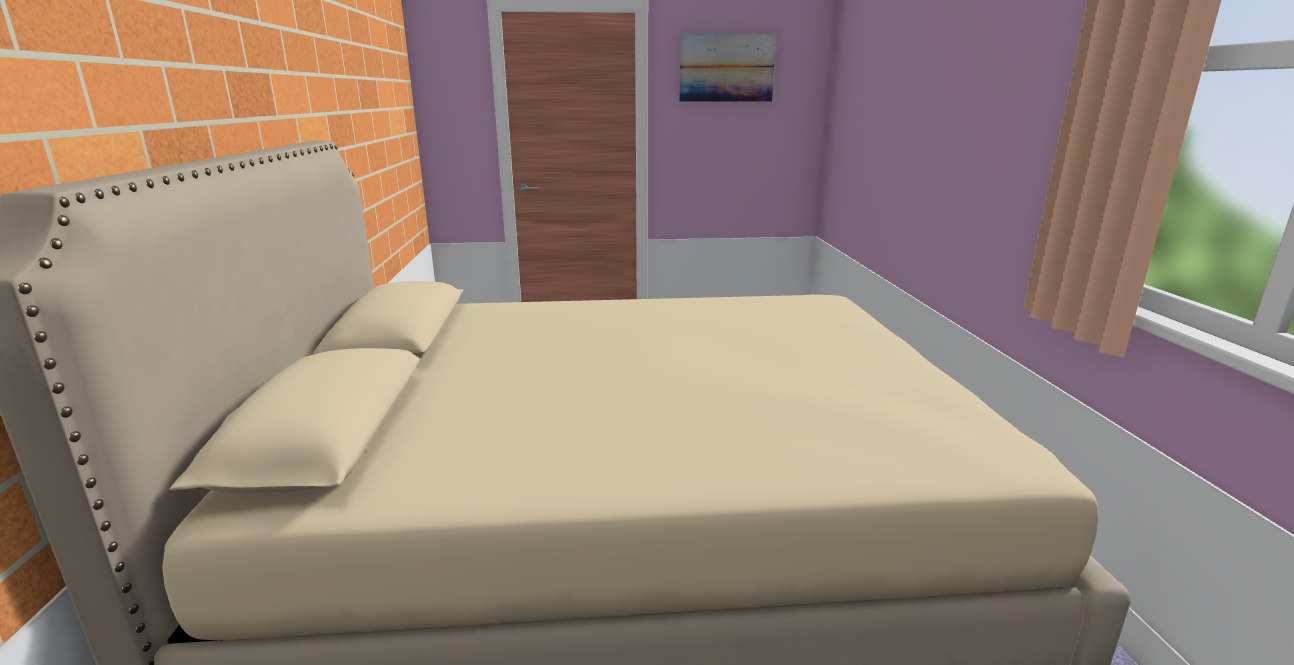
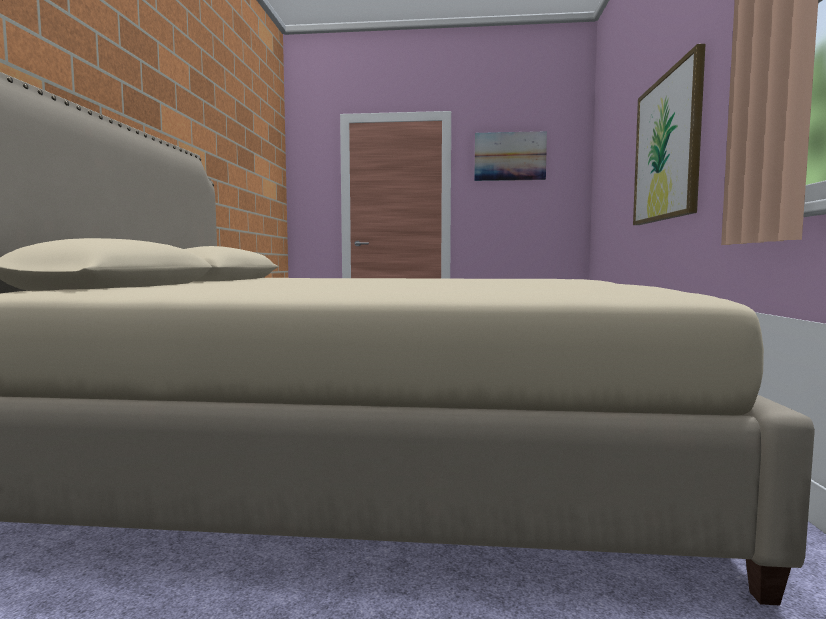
camera: 10 degrees right, 15 degrees down
(951, 129) = (667, 148): none -> picture

